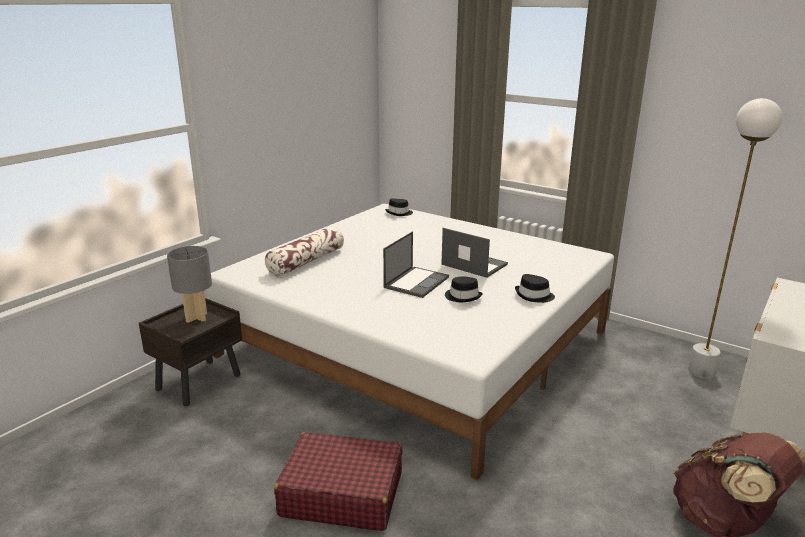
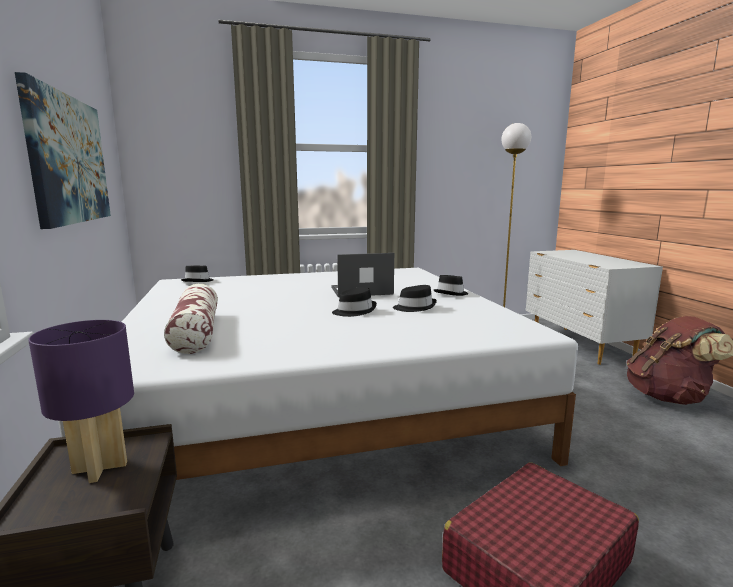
camera: 50 degrees left, 10 degrees down
(197, 318) = (101, 467): grey table lamp -> purple table lamp
(293, 123) = (69, 159): none -> picture
(416, 282) = (354, 311): laptop -> black hat

